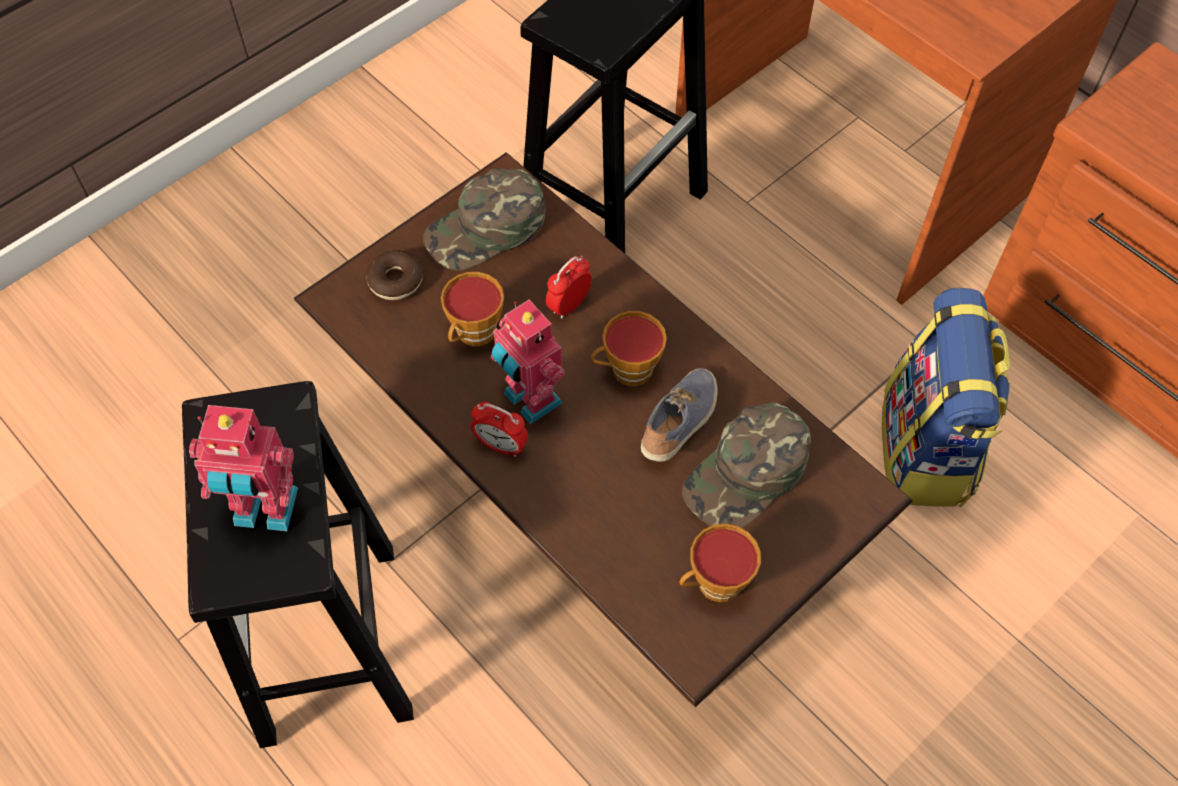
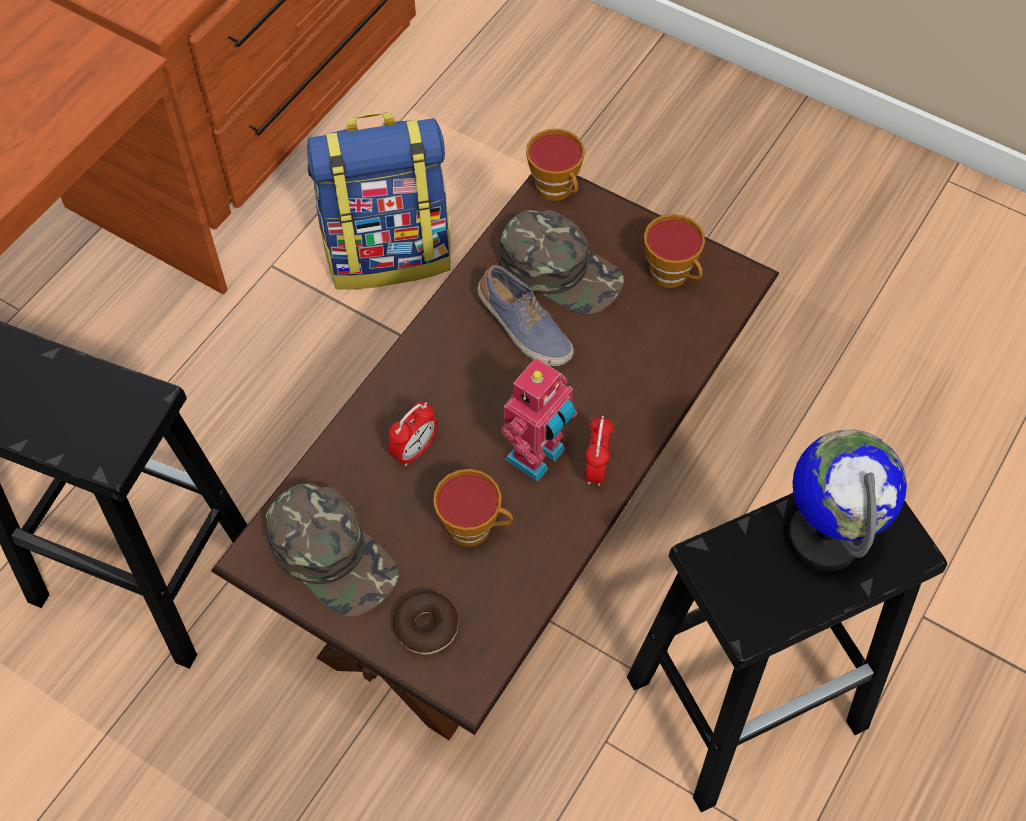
camera: 105 degrees left, 0 degrees up
(265, 511) = (824, 537): toy robot -> globe
(569, 305) = (414, 450): alarm clock -> alarm clock turned 75 degrees counterclockwise
(627, 371) = (479, 382): cup -> cup (557, 189)
(680, 422) = (523, 329): shoe -> shoe turned 150 degrees counterclockwise

